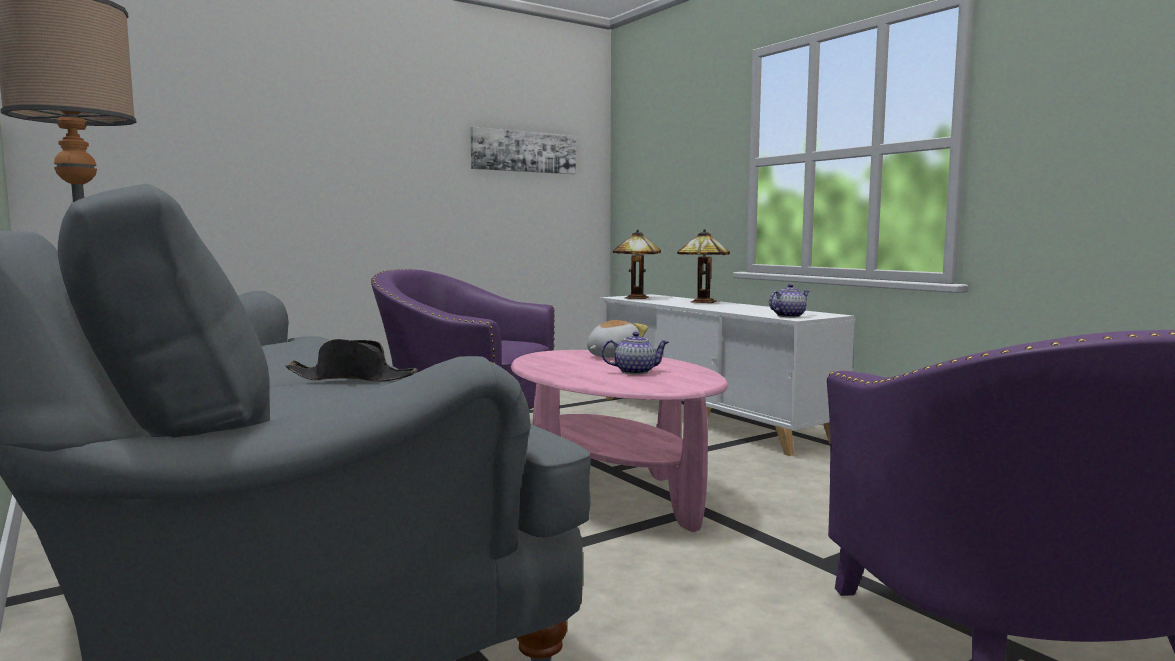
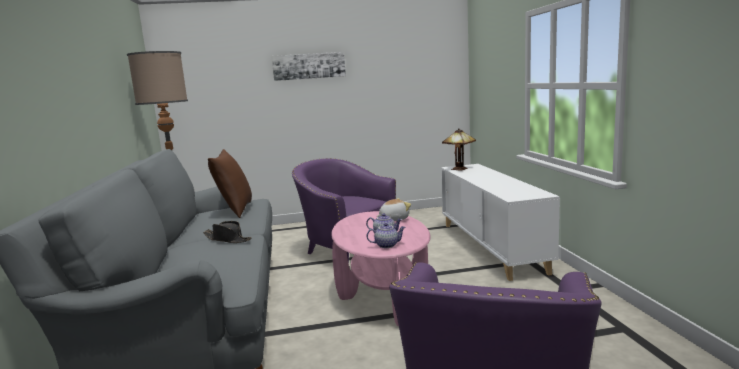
camera: 25 degrees right, 5 degrees up
(284, 346) = (235, 210): none -> brown pillow
(523, 151) = (408, 77): picture -> picture (309, 66)
(701, 302) = (489, 175): table lamp -> none
(788, 316) = (512, 195): teapot -> teapot (387, 245)

